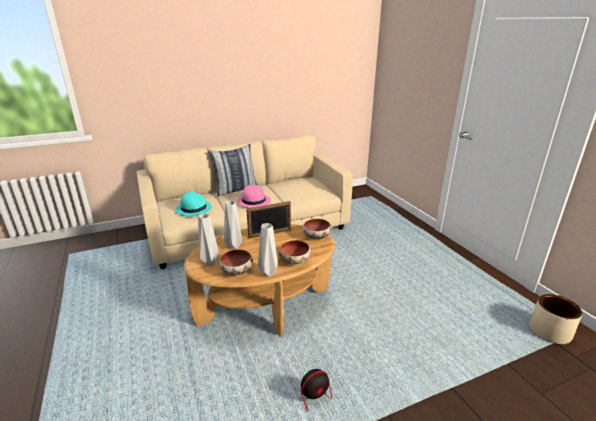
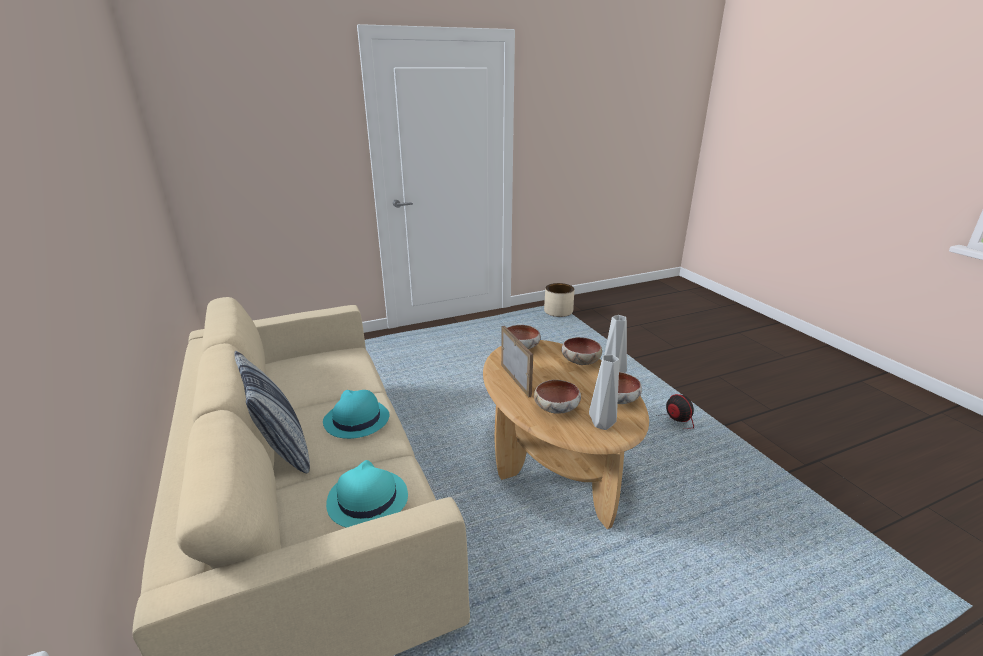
camera: 90 degrees left, 0 degrees up
(233, 246) = (557, 408): grey vase -> bowl
(253, 201) = (356, 420): pink hat -> turquoise hat

